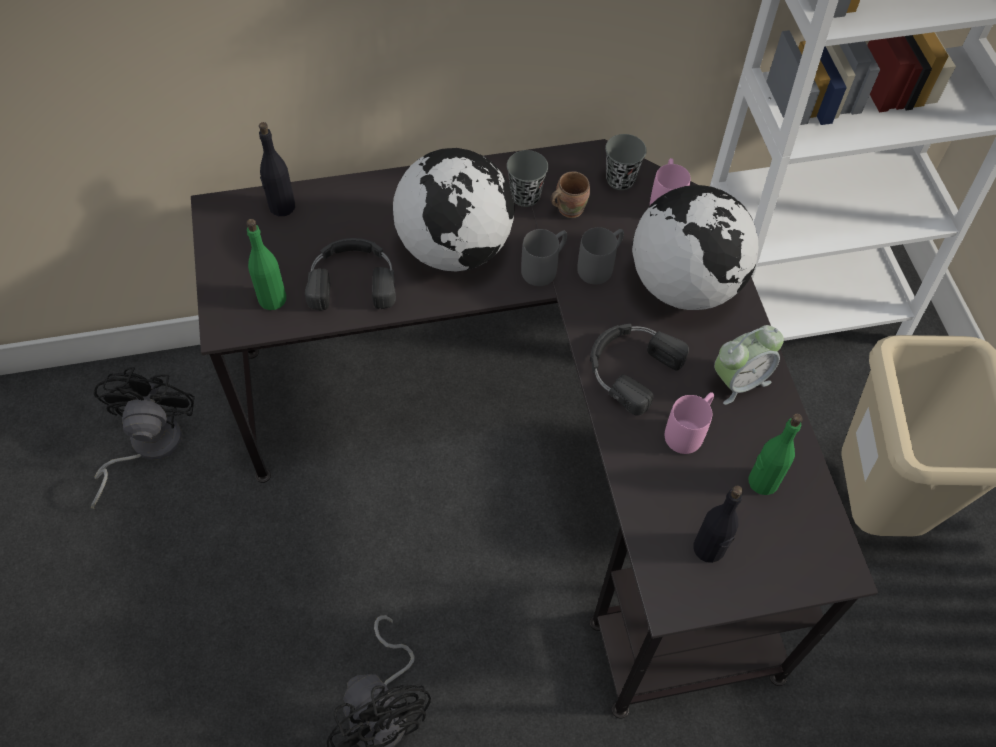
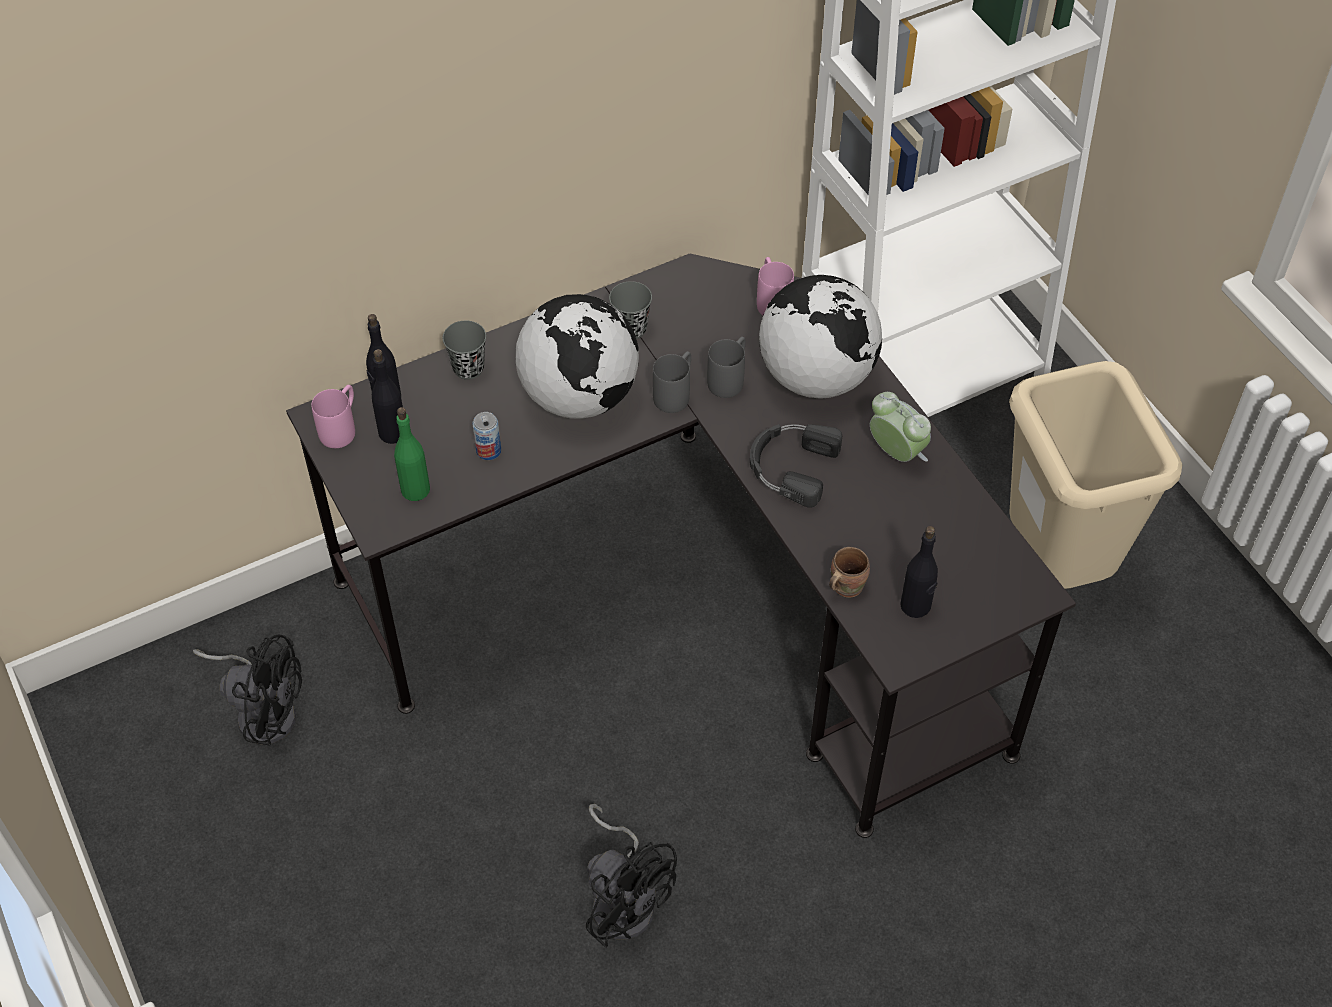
camera: 15 degrees left, 5 degrees down
(147, 446) = (263, 710): black fan -> black fan turned 120 degrees clockwise
(274, 240) = (392, 432): none -> black bottle
(352, 279) = (488, 451): black headphones -> can
(568, 208) = (678, 330): brown mug -> brown mug (844, 586)
(620, 180) = (720, 290): grey cup -> grey cup (468, 368)
(689, 431) = (864, 509): pink mug -> pink mug (342, 428)
(739, 381) = (896, 453): alarm clock -> alarm clock turned 90 degrees counterclockwise
(762, 481) = (945, 536): green bottle -> none

